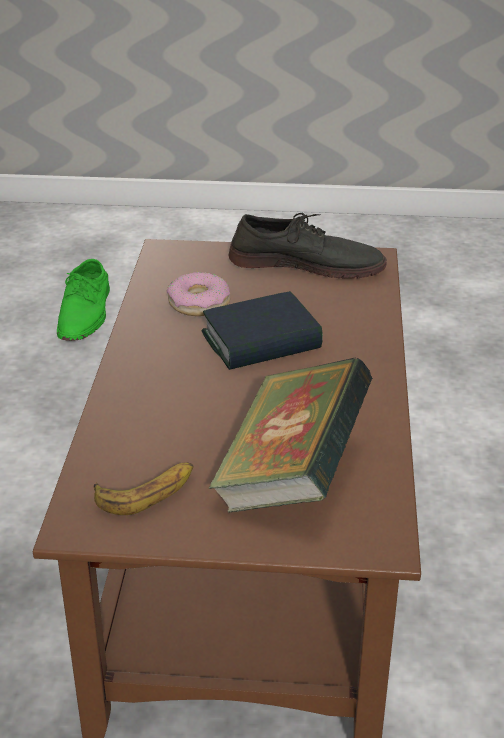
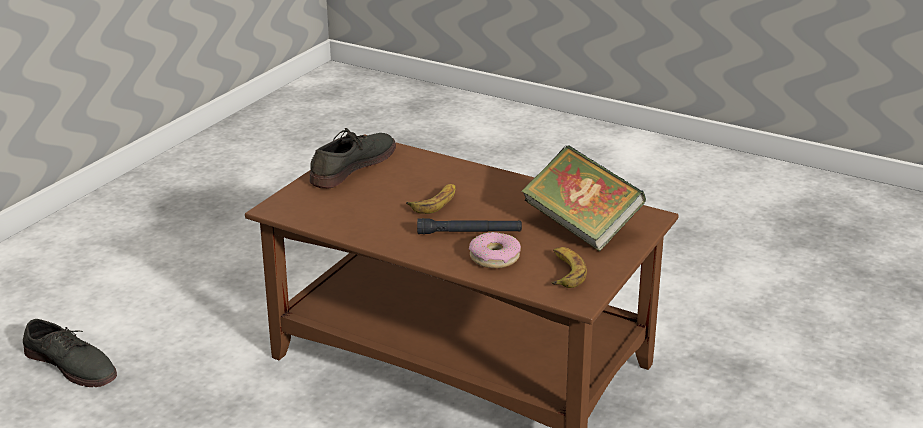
camera: 65 degrees left, 5 degrees down
(86, 313) = (72, 364): green shoe -> grey shoe
(199, 303) = (365, 212): donut -> donut (494, 257)
(202, 387) = (469, 233): none -> black flashlight
(261, 341) = (435, 202): book -> banana

